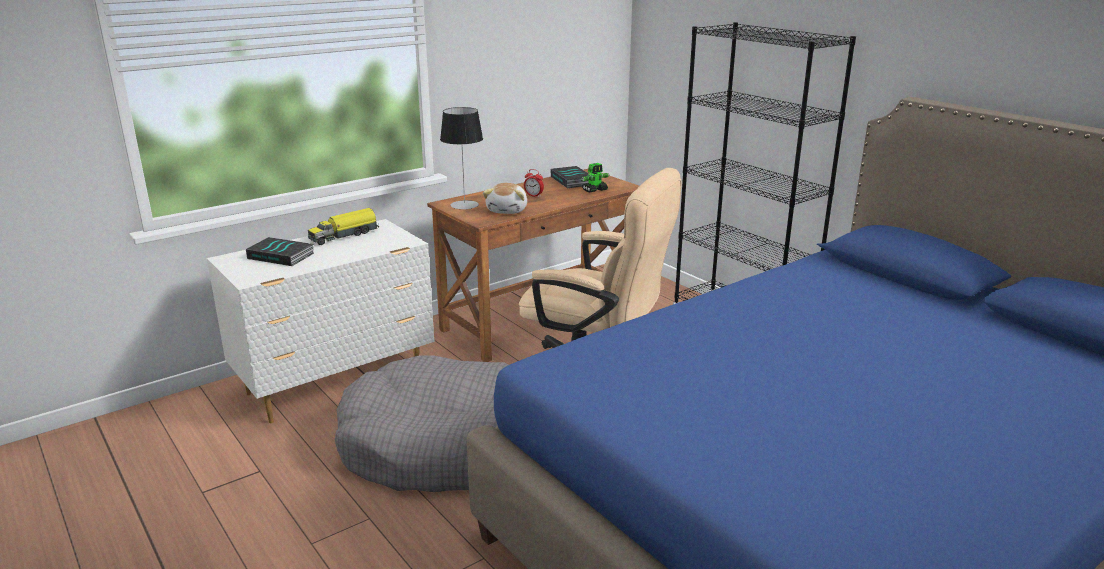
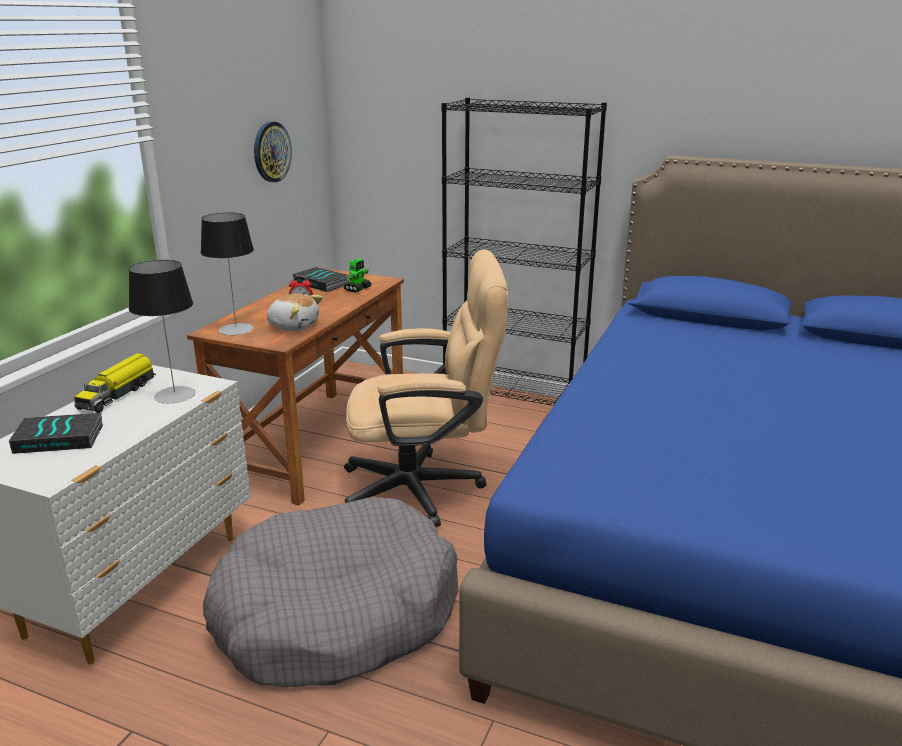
camera: 30 degrees left, 0 degrees up
(377, 244) = (175, 395): none -> table lamp
(508, 210) = (293, 326): plush toy -> plush toy turned 45 degrees counterclockwise
(555, 60) = (271, 152): none -> wall clock

